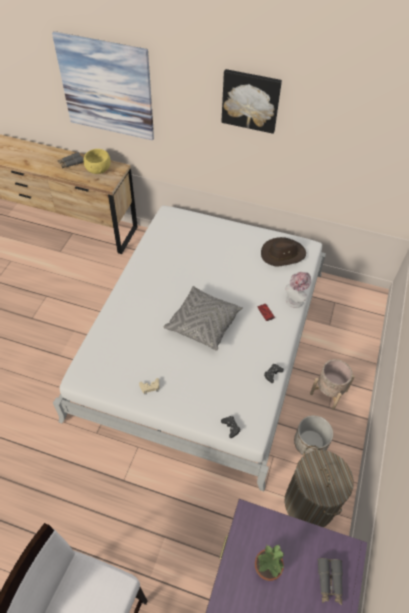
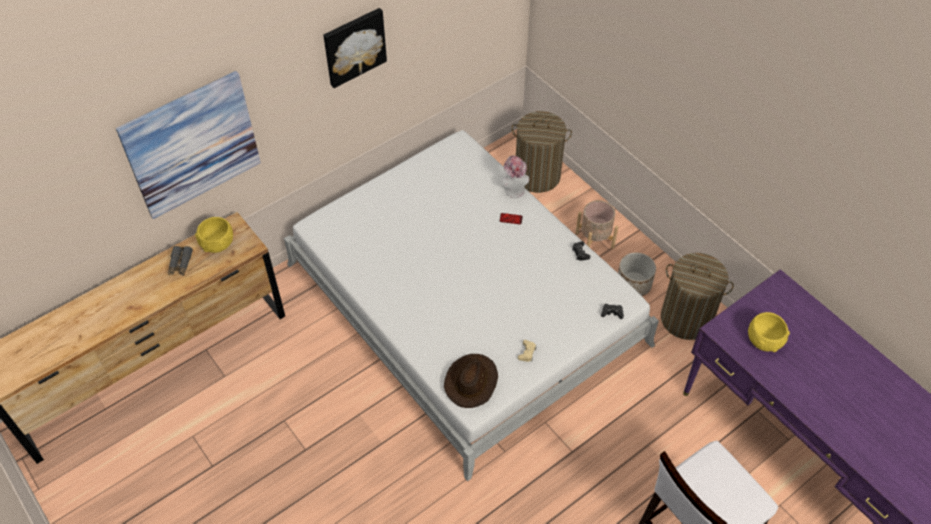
camera: 55 degrees left, 0 degrees up
(203, 323) = (486, 273): grey pillow -> none
(267, 568) = (764, 340): potted plant -> yellow bowl
(282, 254) = (454, 165): brown hat -> brown hat (471, 381)
(329, 582) = (795, 308): grey binoculars -> none
(353, 323) = (537, 176): none -> laundry basket

